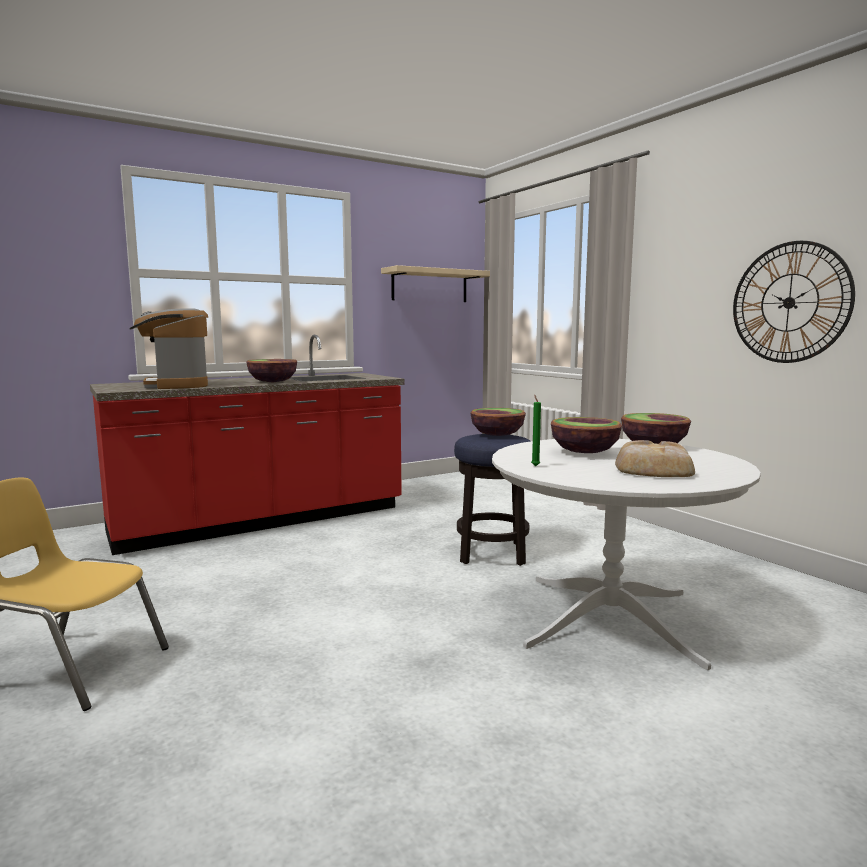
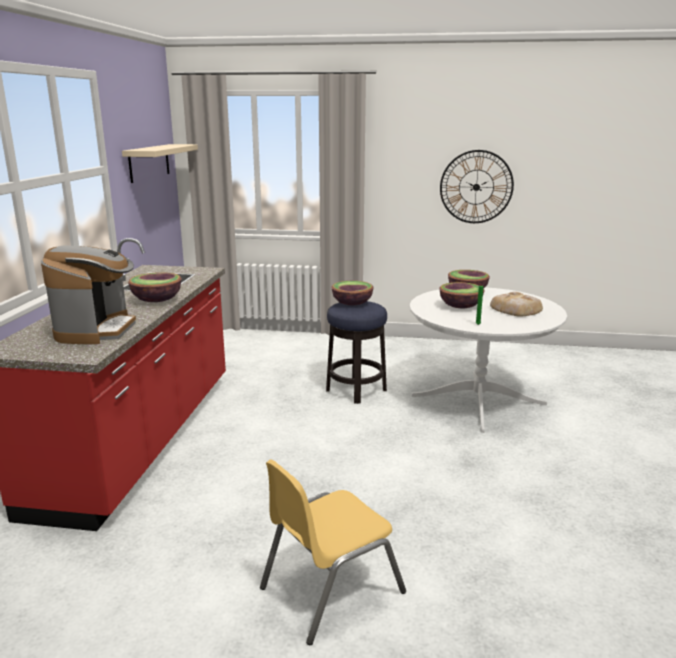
camera: 50 degrees left, 10 degrees up
(175, 385) = (97, 330): coffee machine -> coffee machine turned 105 degrees counterclockwise

